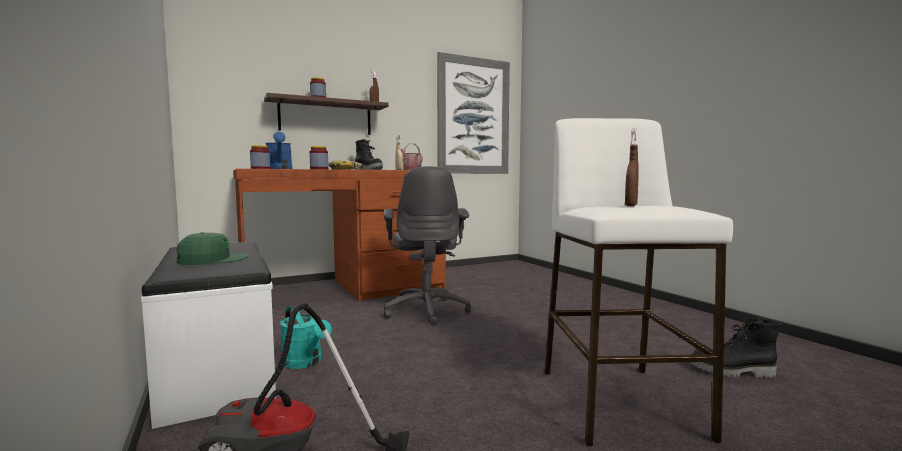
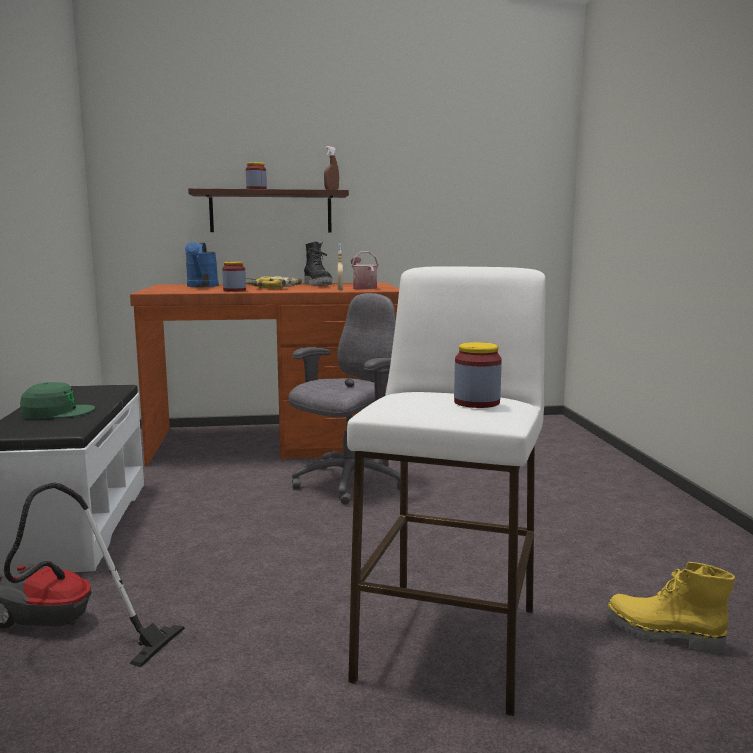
camera: 20 degrees right, 5 degrees up
(260, 169) = (169, 289): jar -> jar (476, 402)
(305, 363) = (156, 532): turquoise watering can -> none
(427, 310) = (348, 483): grey office chair -> grey office chair turned 150 degrees counterclockwise
(474, 116) = (492, 197): picture -> none
(631, 205) = (420, 403): brown spray bottle -> none
(732, 372) = (662, 635): black boot -> yellow boot

